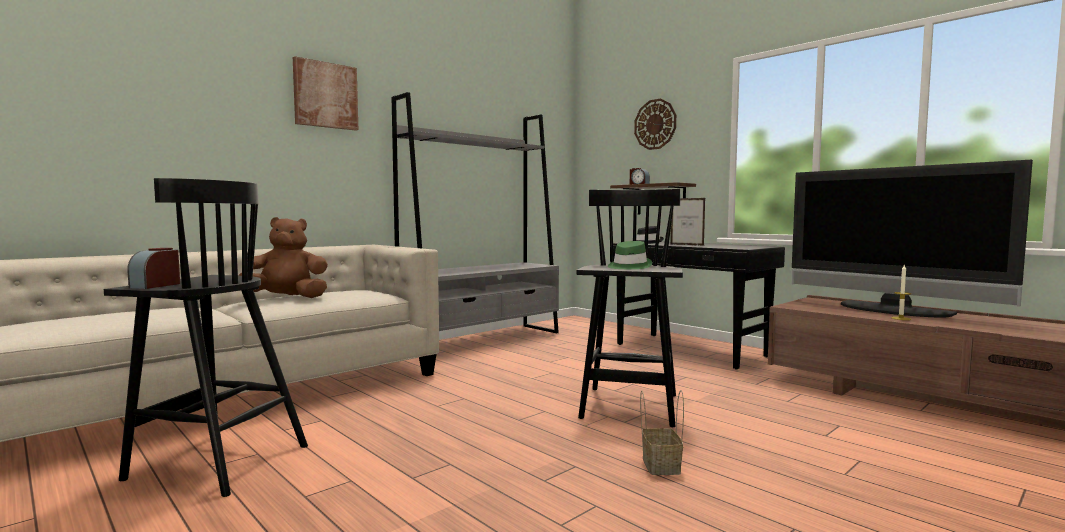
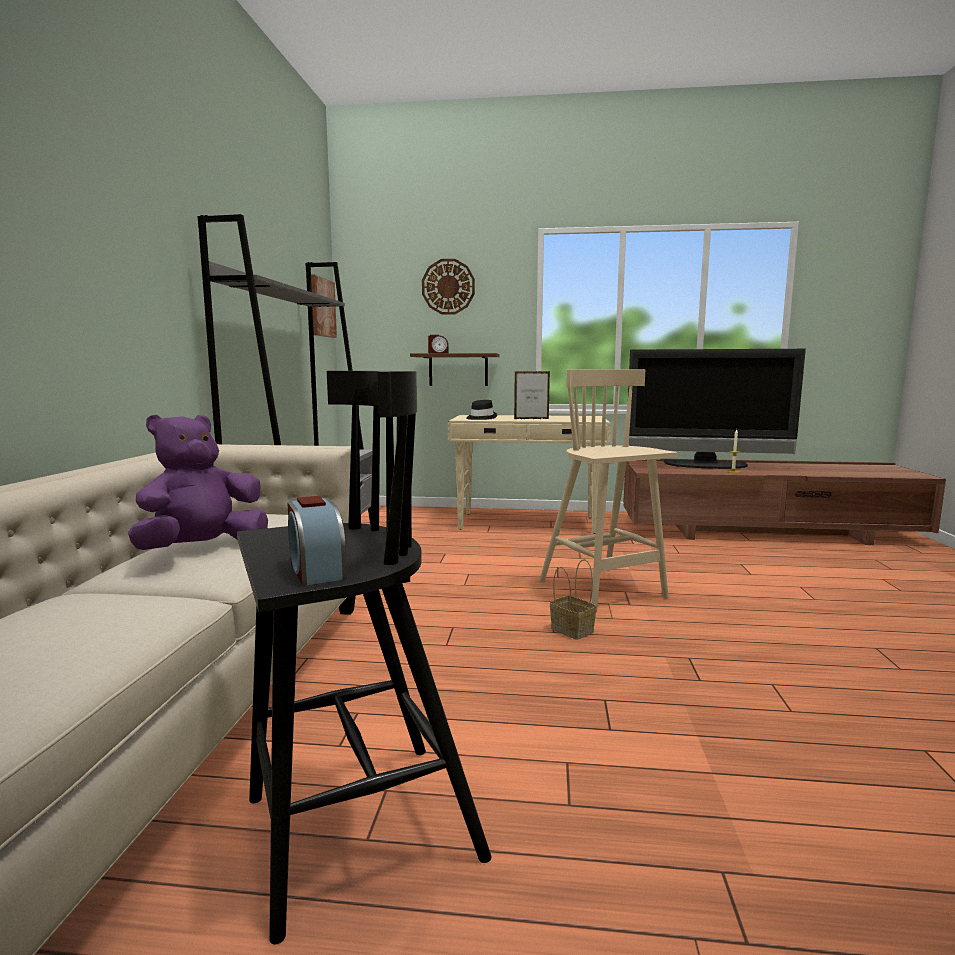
camera: 40 degrees left, 5 degrees up
(286, 298) = (202, 548): brown plush toy -> purple plush toy
(325, 95) = (117, 199): picture -> picture (321, 307)
(628, 267) = (612, 450): green hat -> none
(629, 407) = (604, 590): black stool -> beige stool
(659, 465) = (729, 633): basket -> basket (570, 630)
(691, 350) = (528, 523): black console table -> beige console table

